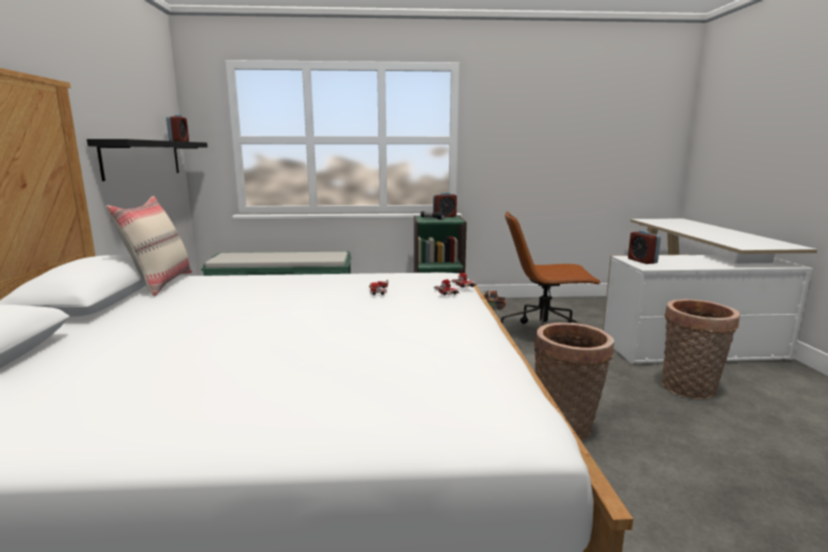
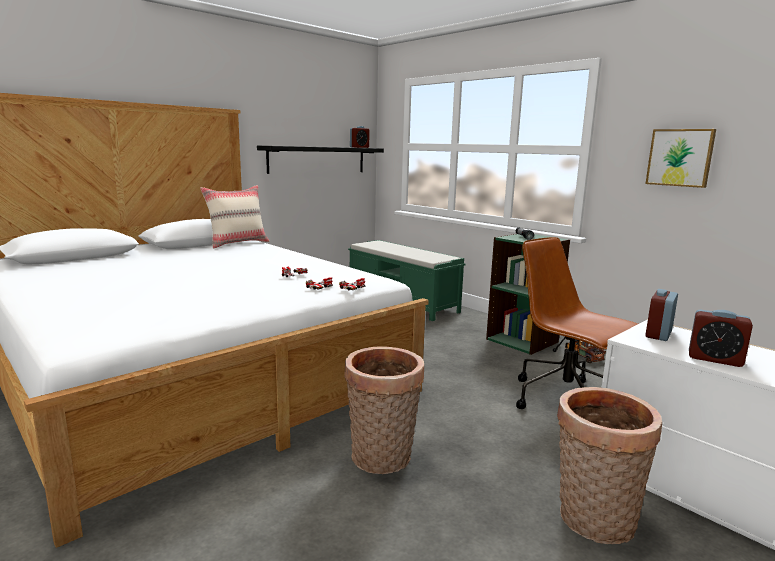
camera: 50 degrees right, 0 degrees up
(444, 216) = (547, 237): alarm clock -> alarm clock (715, 359)
(526, 144) = (680, 157): none -> picture

